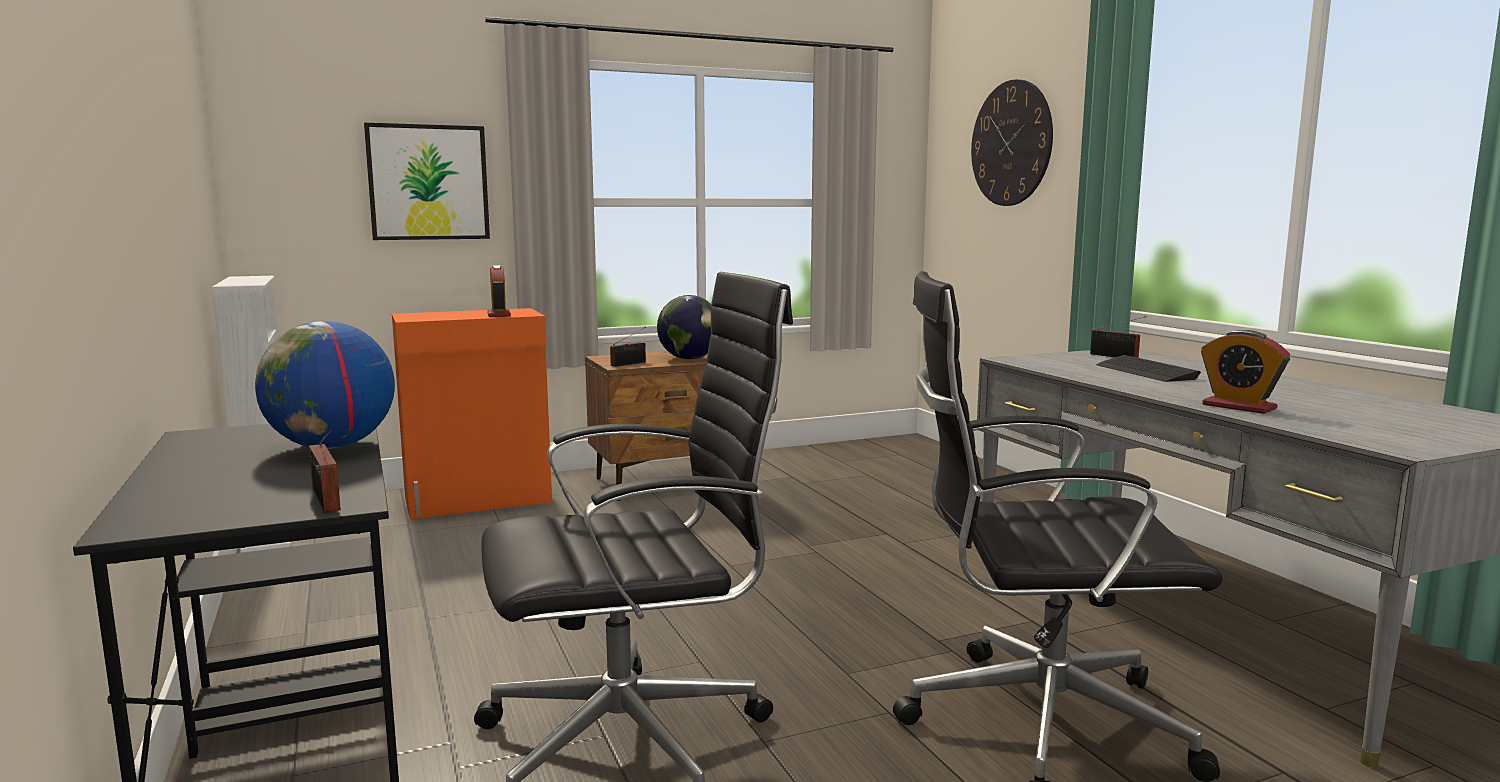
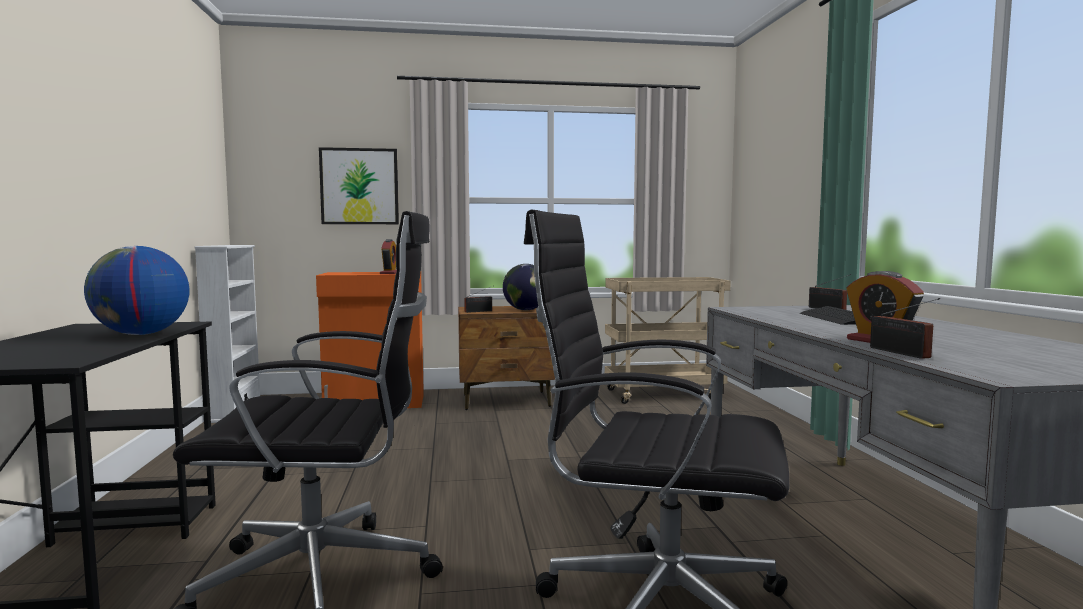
camera: 15 degrees right, 5 degrees down
(325, 501) = (57, 360): radio -> radio (901, 353)
(857, 459) = (664, 394): none -> beige cart
(1011, 143) = (783, 150): wall clock -> none

